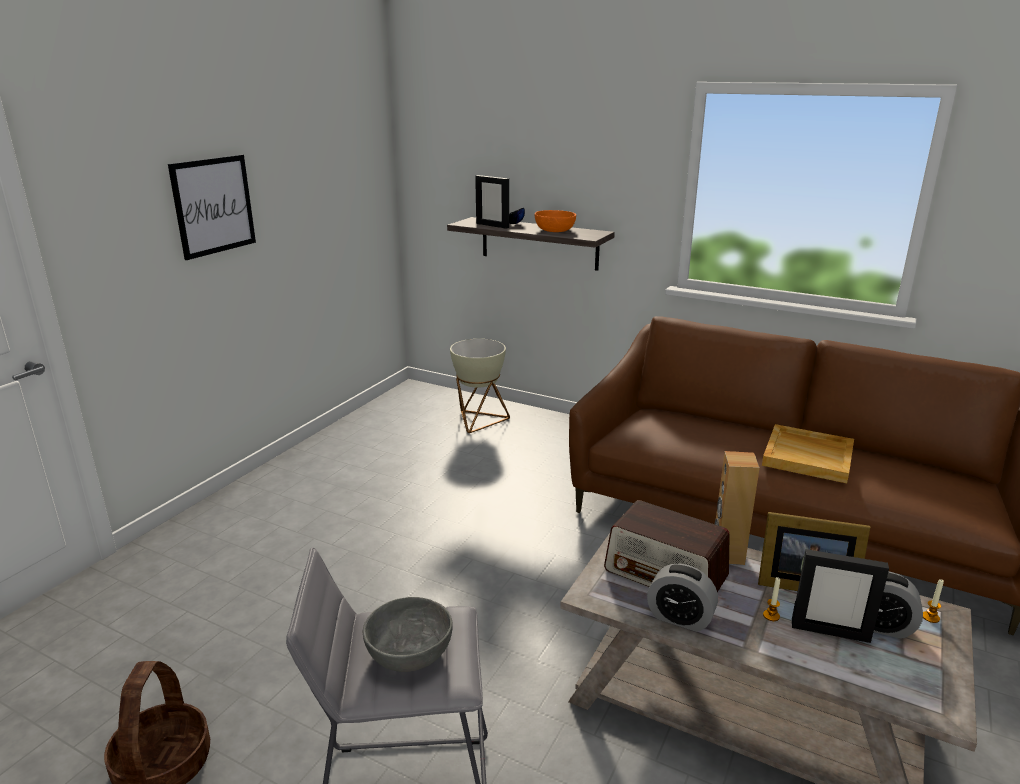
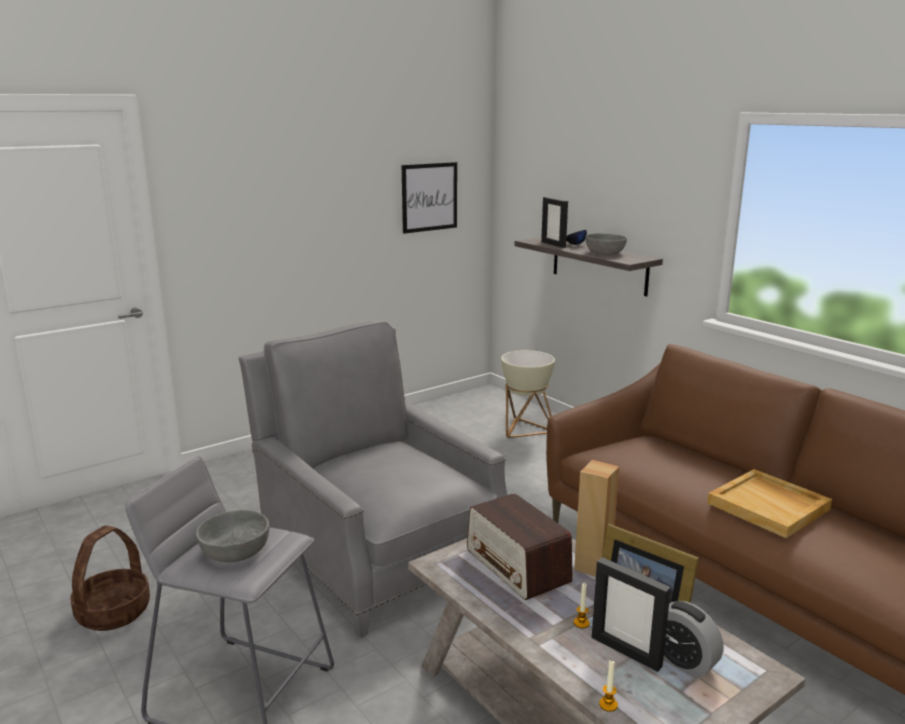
camera: 25 degrees right, 5 degrees down
(213, 206) = (301, 207): picture -> picture (429, 197)
(435, 592) = (380, 554): none -> grey armchair
(555, 230) = (605, 252): orange bowl -> grey bowl
(680, 618) = (495, 601): alarm clock -> none
(930, 617) = (748, 671): candle -> candle (608, 704)

